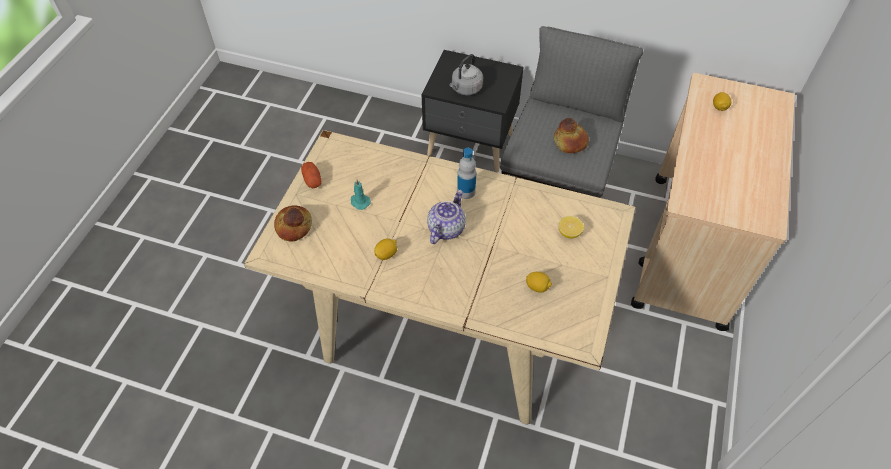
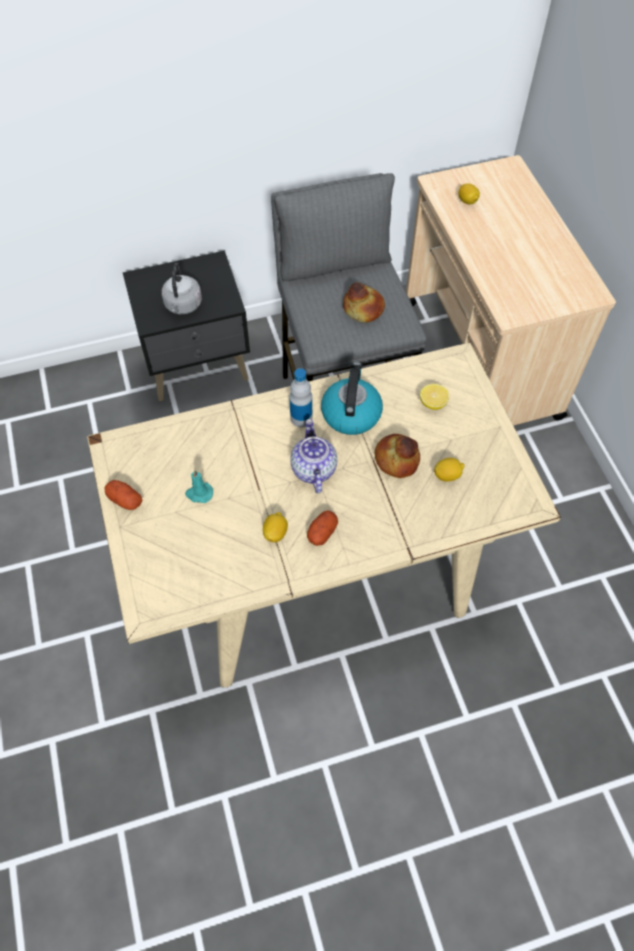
camera: 35 degrees left, 5 degrees up
(294, 227) = (150, 564): bread -> bread (397, 459)
(417, 272) = (322, 532): none -> potato
(503, 207) = (351, 413): none -> kettle

